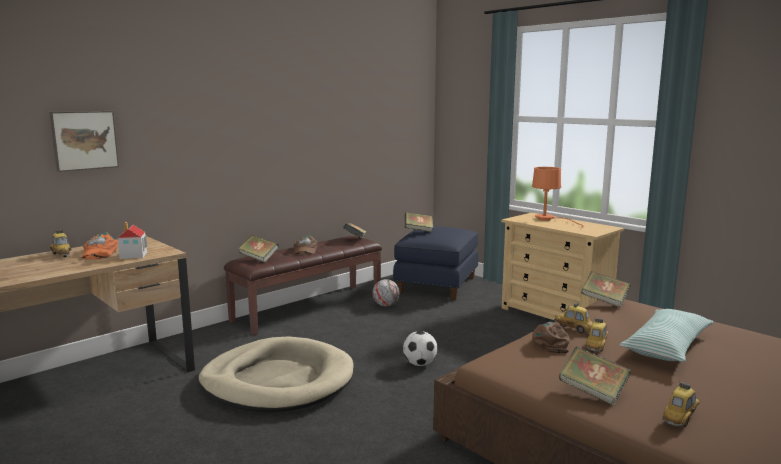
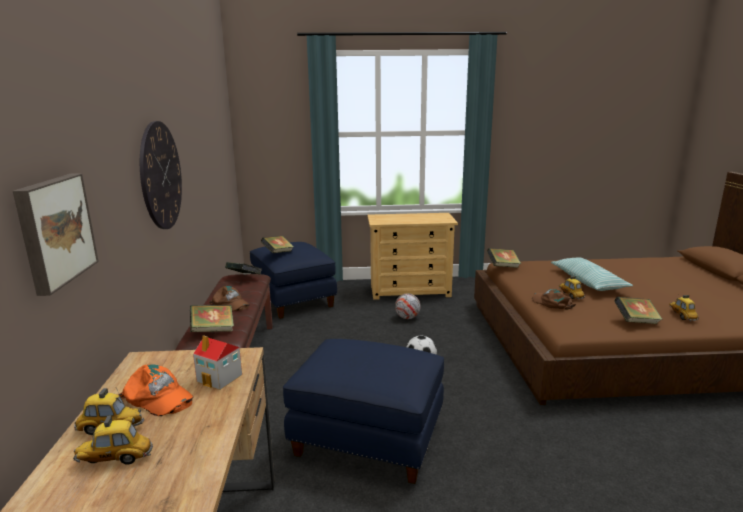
camera: 50 degrees left, 5 degrees up
(246, 130) = (161, 176): none -> wall clock
(278, 381) = (367, 439): beige dog bed -> blue ottoman
(386, 305) = (294, 332): football -> football (407, 317)
(549, 220) = (397, 217): orange table lamp -> none
(574, 329) = (537, 290): toy car -> toy car (115, 459)

